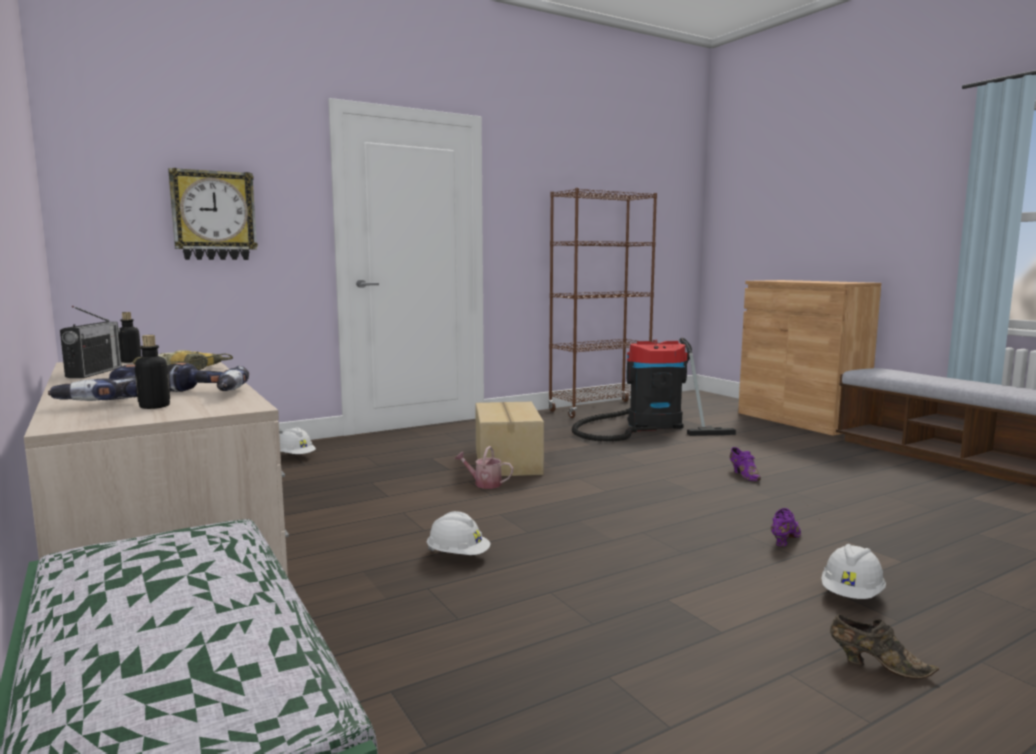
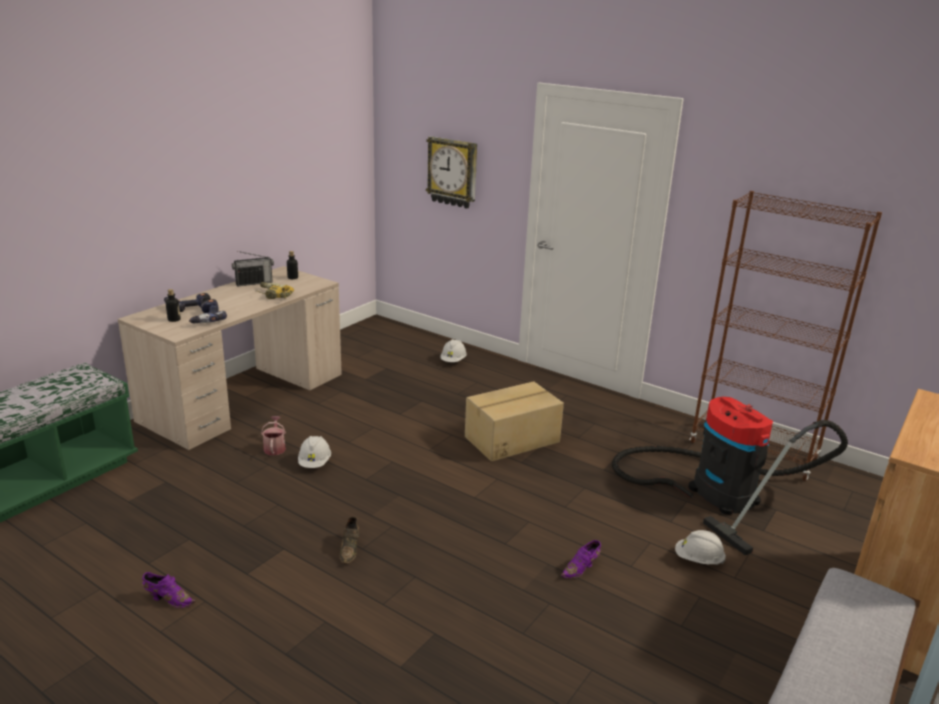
camera: 65 degrees right, 15 degrees up
(484, 484) = (450, 442): watering can -> watering can (275, 447)
(784, 540) = (414, 598): purple shoe -> purple shoe (168, 599)
(851, 595) = (320, 632): white hard hat -> white hard hat (698, 560)
(876, 665) = (221, 637): brown shoe -> brown shoe (350, 549)

